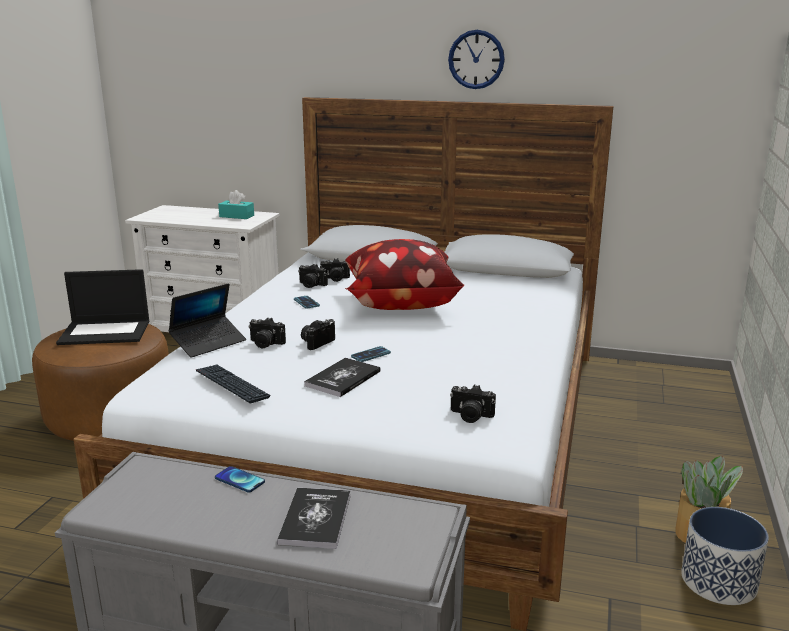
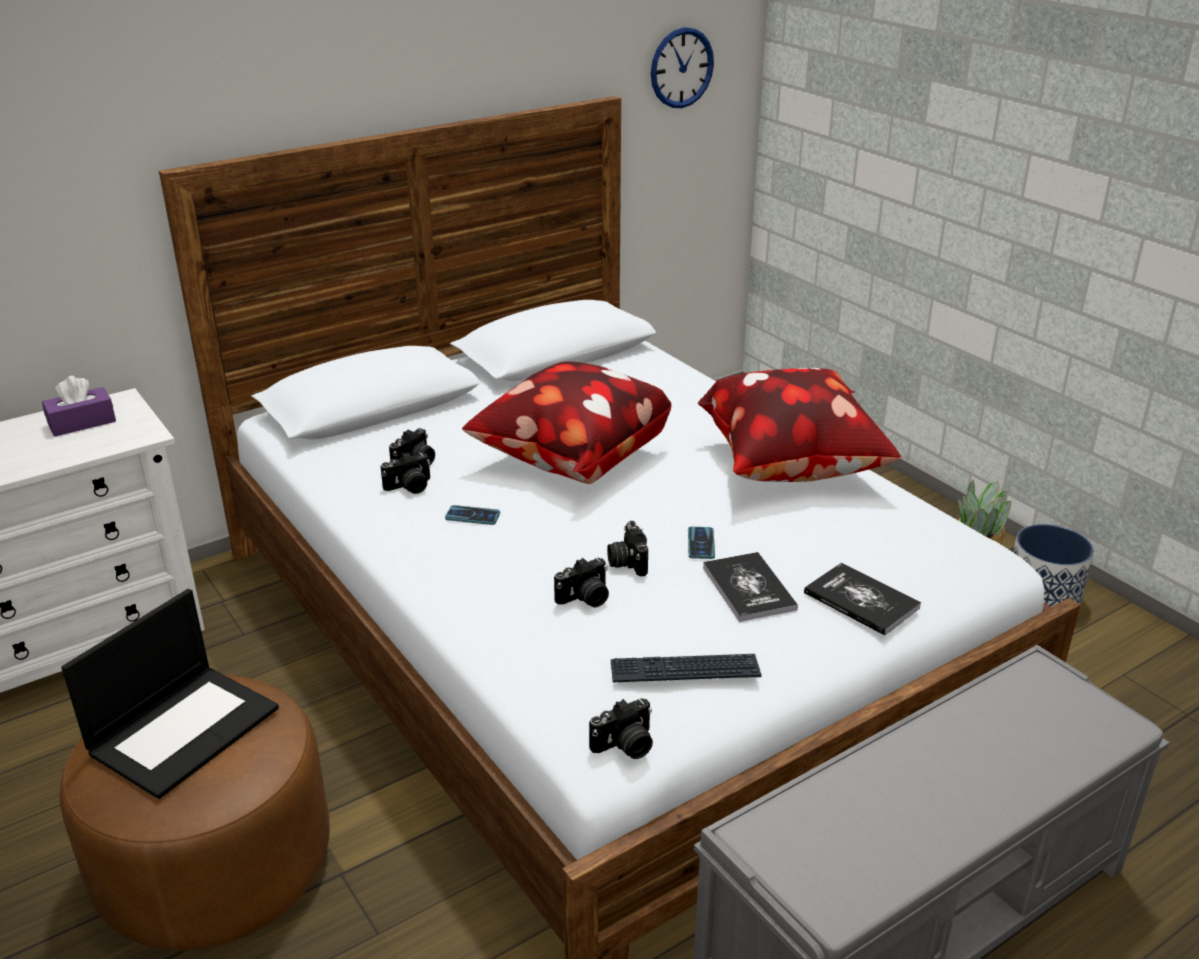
camera: 50 degrees left, 10 degrees up
(208, 343) = (513, 640): laptop -> none
(236, 216) = (82, 422): turquoise tissue box -> purple tissue box
(239, 480) = (864, 767): phone -> none
(315, 519) = (994, 747): book -> book (861, 600)
(470, 416) = (925, 555): camera -> camera (625, 746)
(476, 59) = (433, 57): wall clock -> wall clock (681, 68)
(500, 353) = (792, 470): none -> pillow

